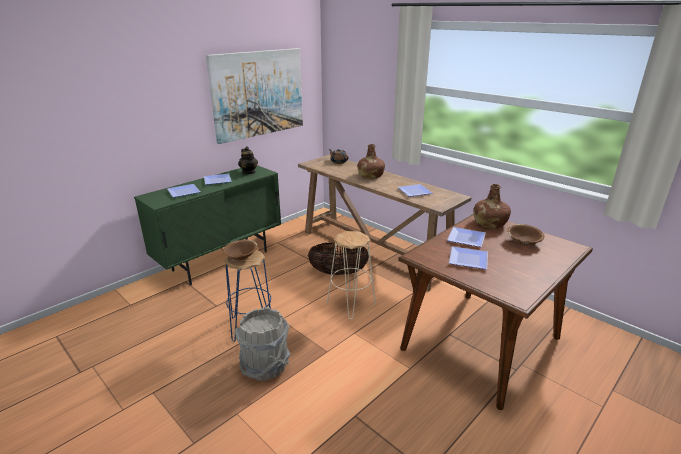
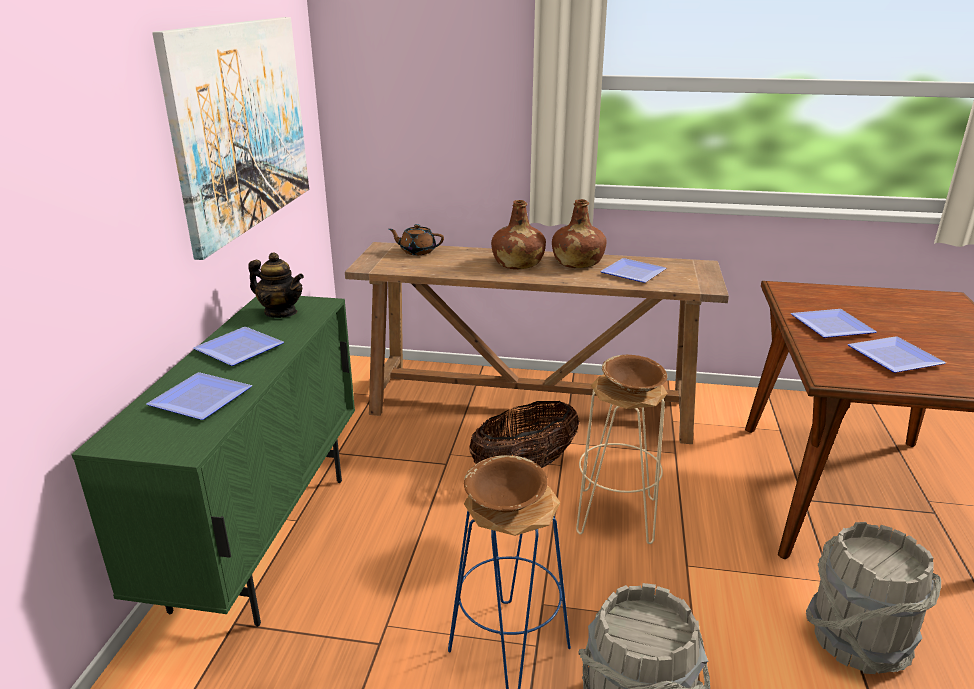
camera: 35 degrees left, 0 degrees up
(387, 392) = (857, 640): none -> grey bucket
(489, 223) = (811, 294): brown bottle -> brown bottle (577, 262)
(523, 242) = (895, 308): brown bowl -> brown bowl (632, 387)

